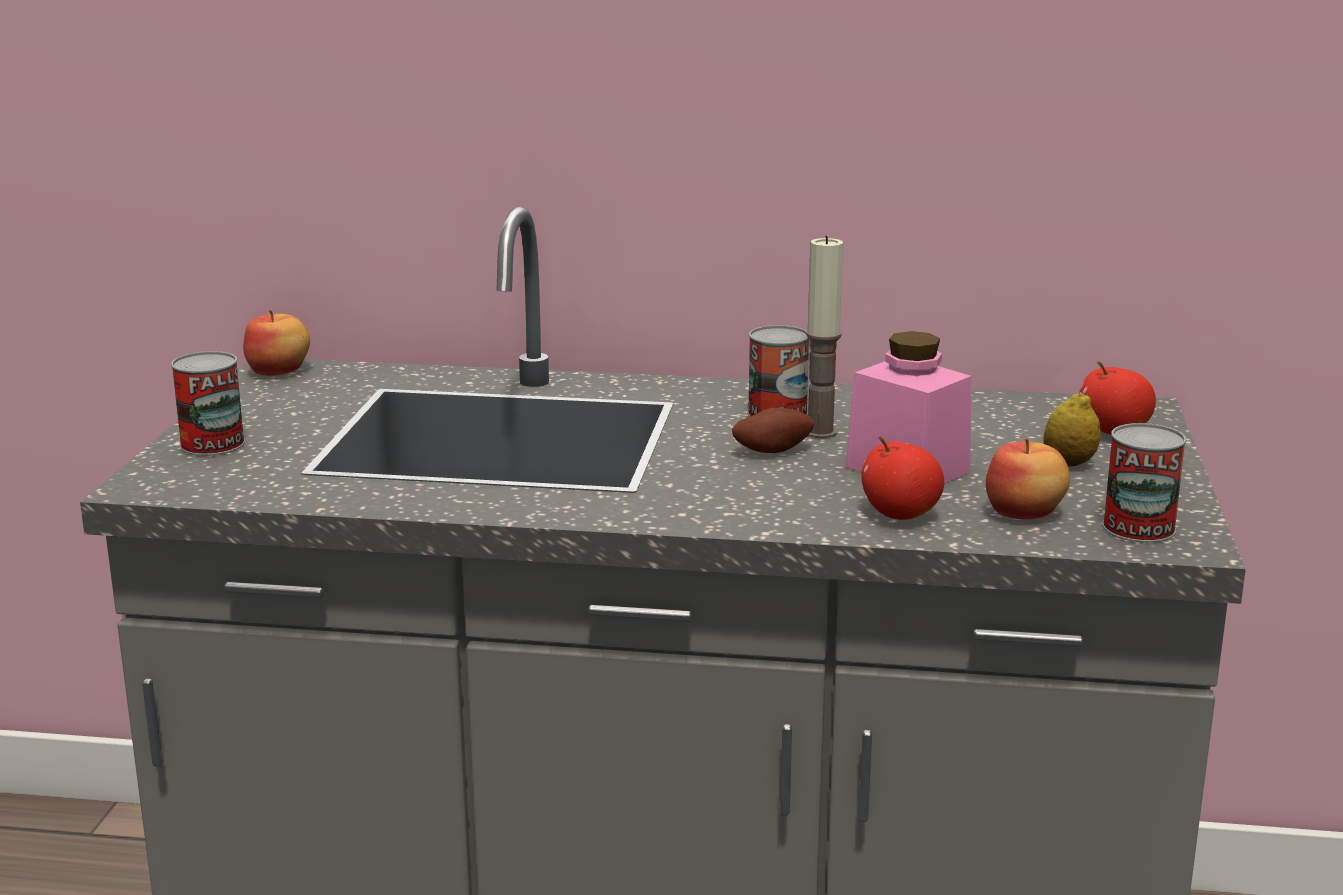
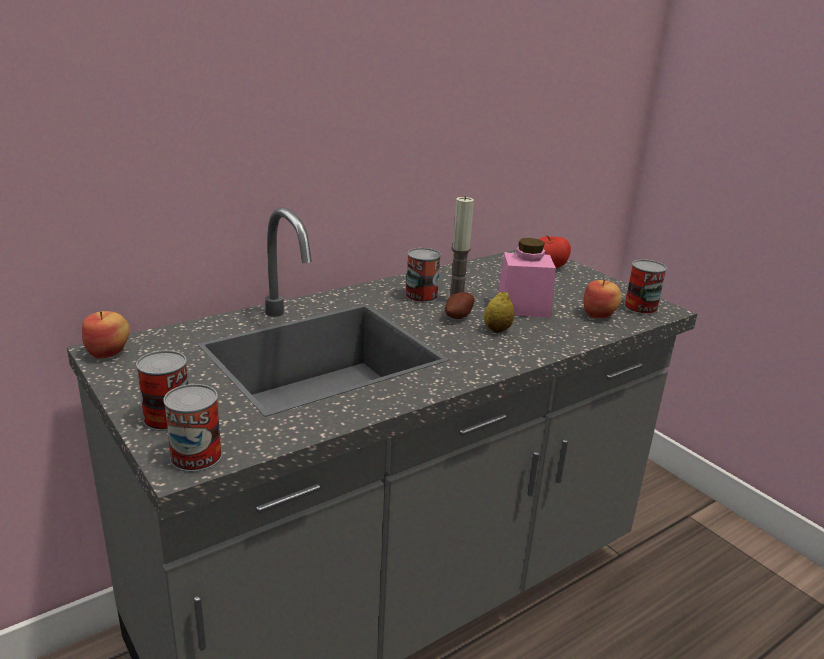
camera: 45 degrees left, 5 degrees up
(170, 483) = (196, 456): none -> can
(900, 515) = (565, 331): apple -> none
(1069, 463) = (566, 286): lemon -> lemon (497, 330)

